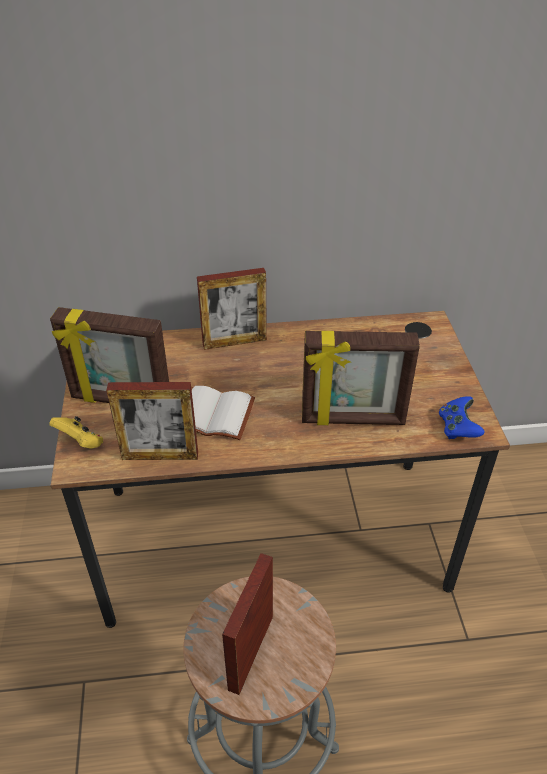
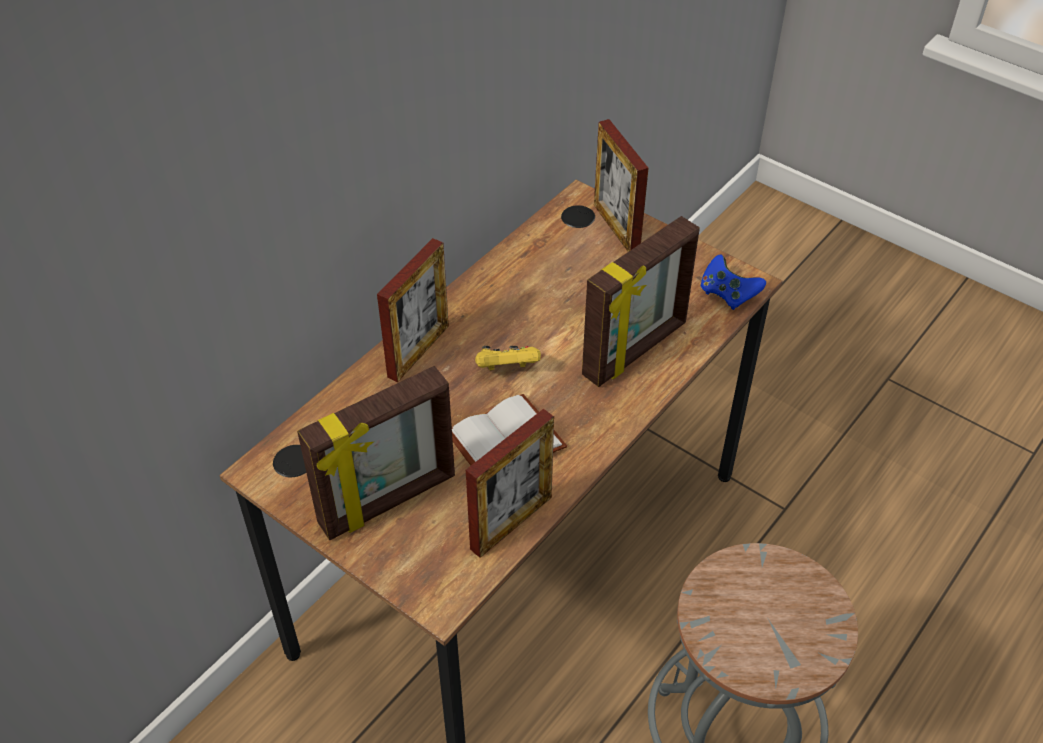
camera: 45 degrees left, 5 degrees up
(81, 443) = (412, 576): yellow game controller -> yellow game controller (507, 369)
(251, 652) = (772, 631): picture frame -> picture frame (616, 227)

